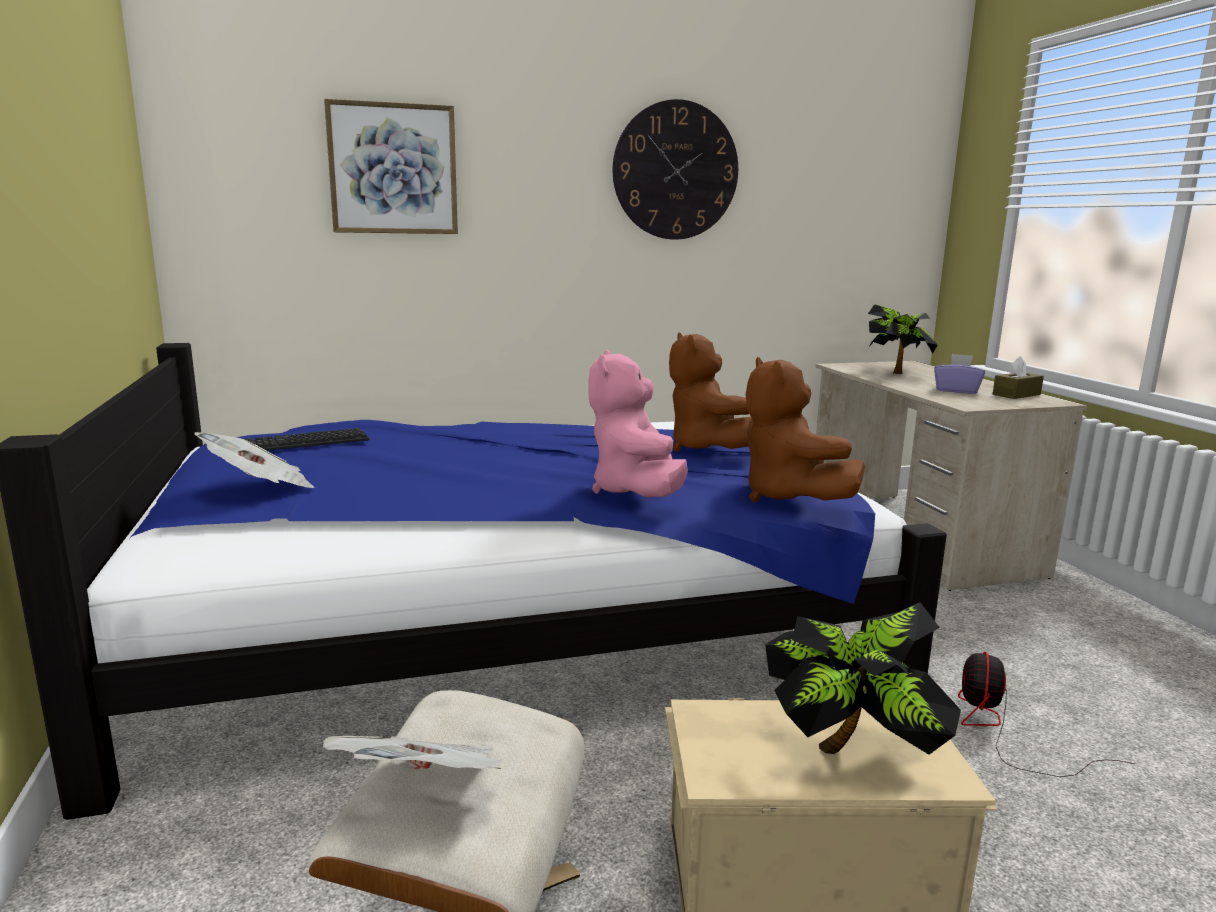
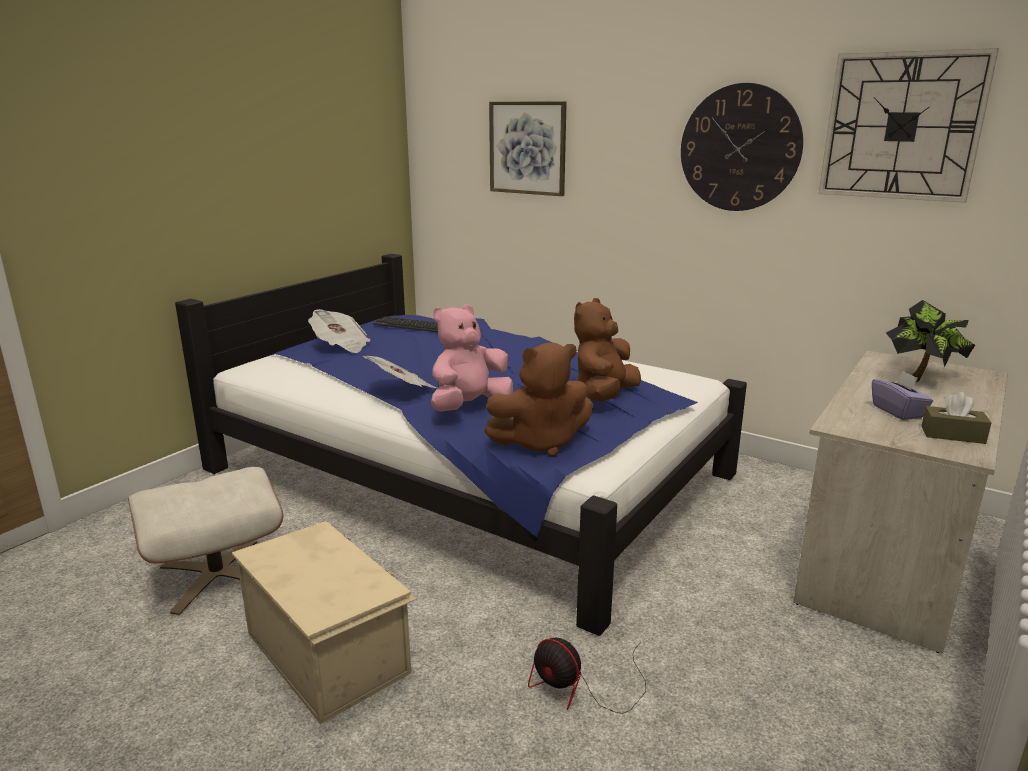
camera: 50 degrees right, 5 degrees up
(425, 791) = (177, 495): newspaper -> newspaper (401, 390)
(788, 497) = (540, 443): brown plush toy -> brown plush toy turned 135 degrees counterclockwise
(816, 151) = (901, 126): none -> wall clock
(852, 754) = (316, 582): potted plant -> none
(1003, 731) = (582, 688): fan -> fan turned 120 degrees counterclockwise

